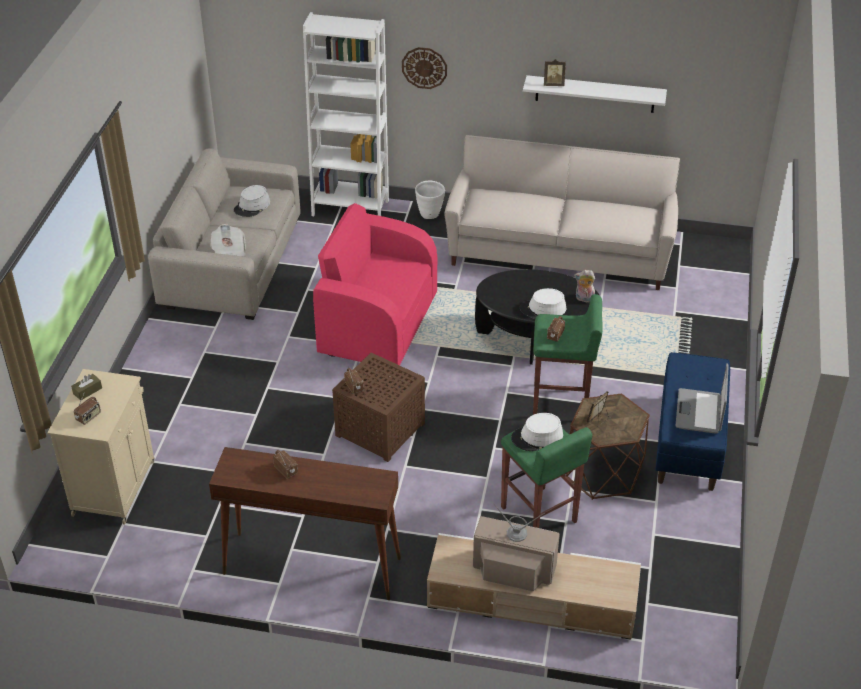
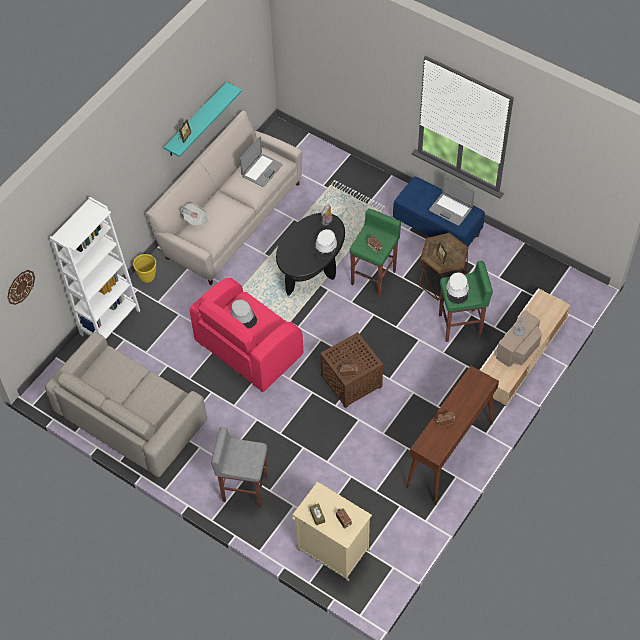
camera: 65 degrees left, 15 degrees up
(174, 381) = (244, 488): none -> grey stool
(229, 252) = (162, 405): newspaper -> newspaper (196, 220)
(252, 206) = (115, 375): grey hat -> grey hat (243, 316)
(424, 67) = (114, 200): wall clock -> wall clock (20, 287)
(430, 214) = (147, 277): white planter -> yellow planter
(595, 94) = (196, 120): white shelf -> turquoise shelf
(616, 217) = (262, 170): none -> laptop

